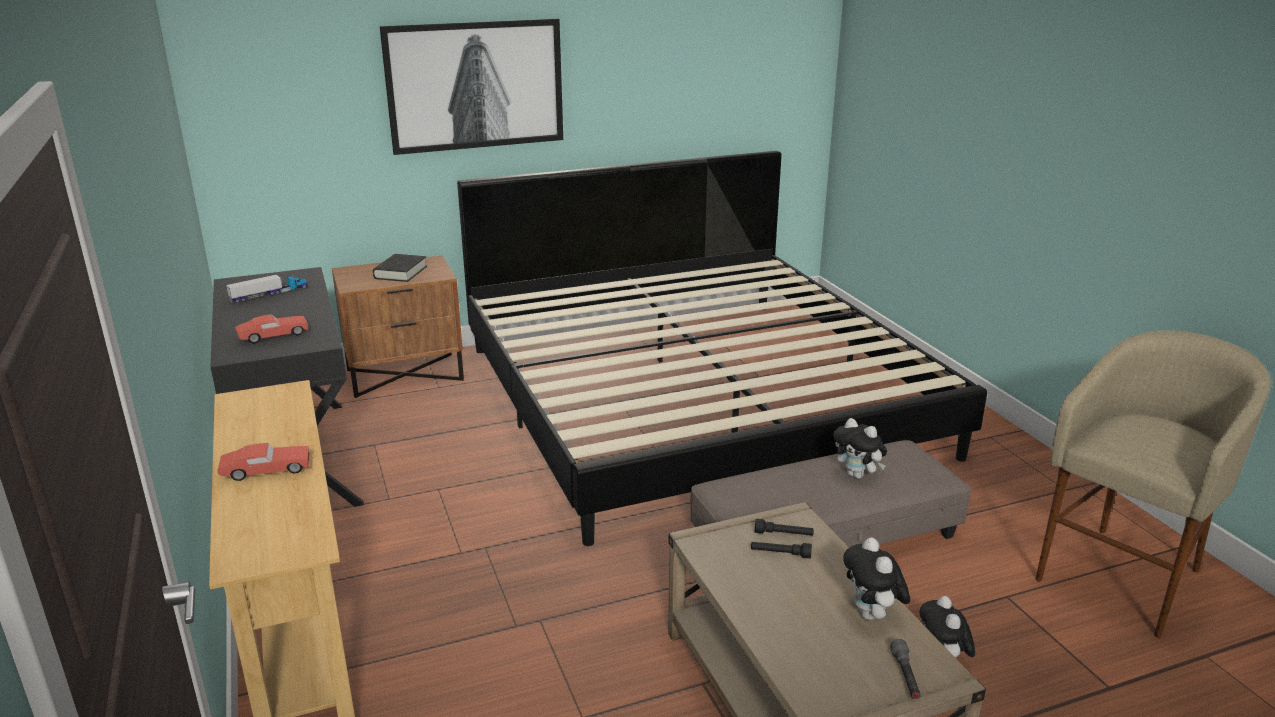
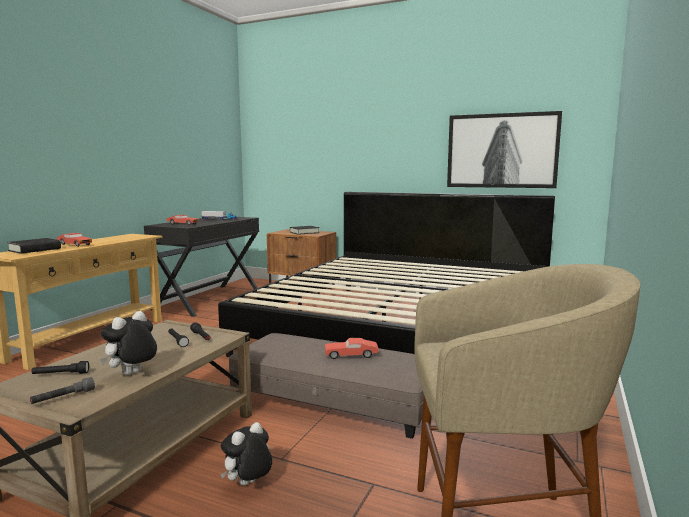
camera: 45 degrees right, 15 degrees down
(257, 517) = (35, 250): none -> black book
(475, 85) = (362, 143): picture -> picture (502, 151)
(818, 662) = (60, 374): none -> black flashlight
(858, 475) = (351, 355): plush toy -> red toy car

